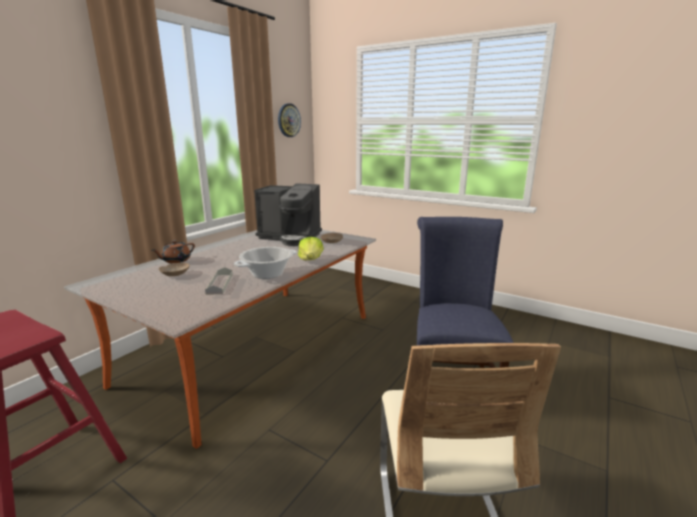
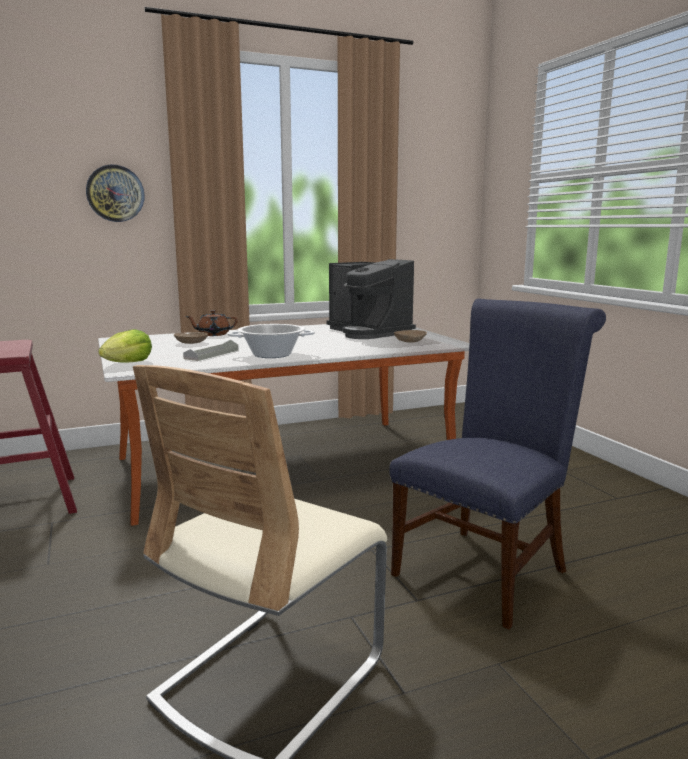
camera: 35 degrees right, 5 degrees down
(288, 120) = (434, 180): wall clock -> wall clock (115, 193)
(311, 259) = (345, 351): lettuce -> lettuce (128, 363)

